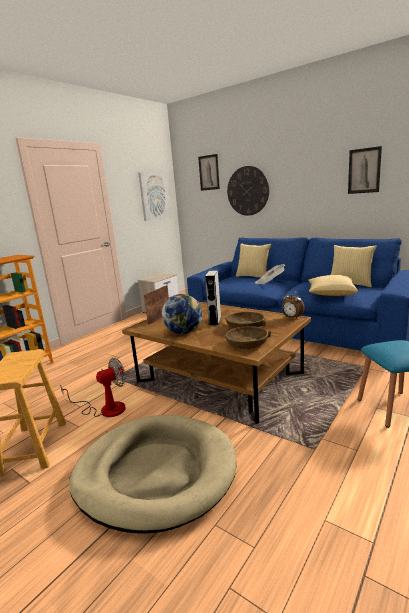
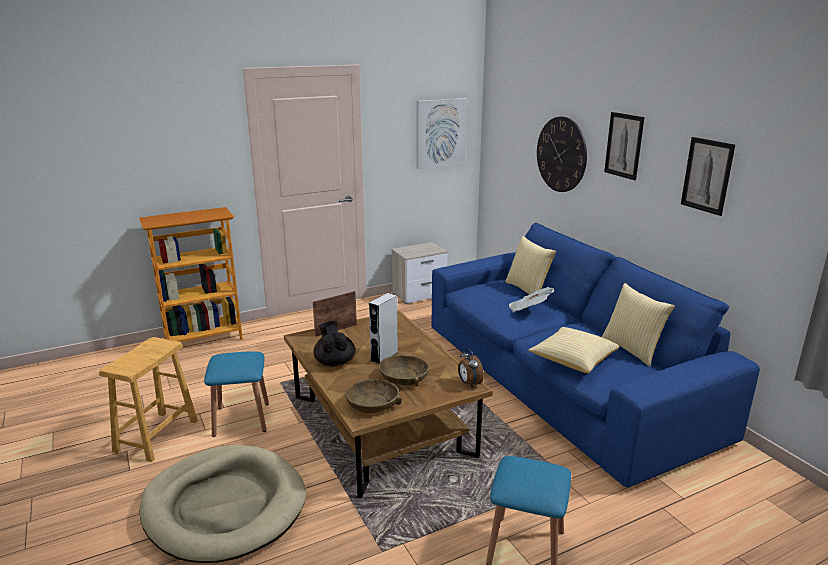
camera: 25 degrees right, 5 degrees up
(105, 409) = (241, 419): fan -> blue stool
(184, 332) = (334, 362): globe -> black teapot
(209, 172) = (521, 111): picture -> picture (624, 145)

